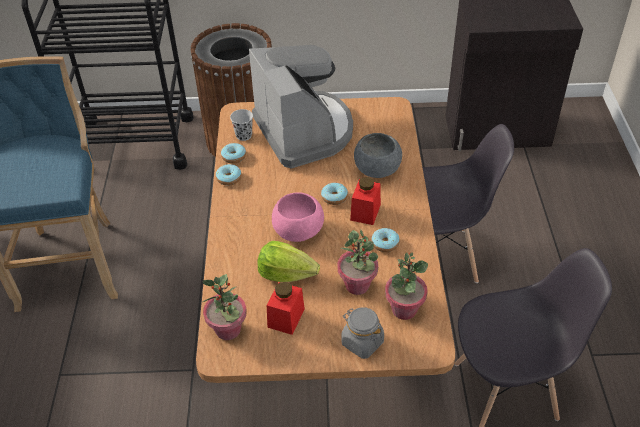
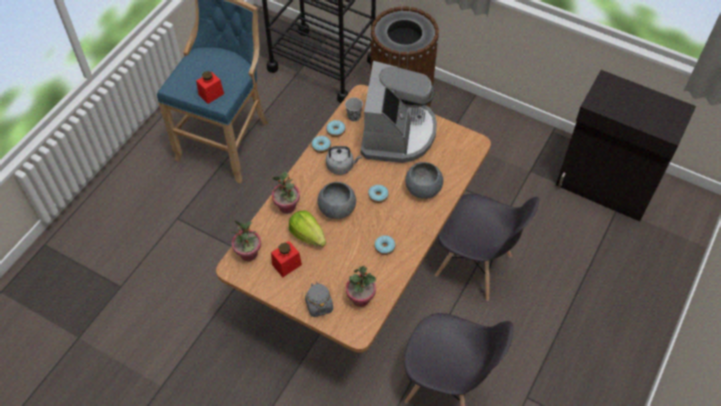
camera: 30 degrees right, 10 degrees up
(268, 187) = (341, 166): none -> grey kettle
(298, 230) = (337, 208): pink bowl -> grey bowl
(357, 285) = (345, 266): potted plant -> potted plant (287, 206)
(365, 212) = (390, 217): red jar -> red jar (211, 94)

